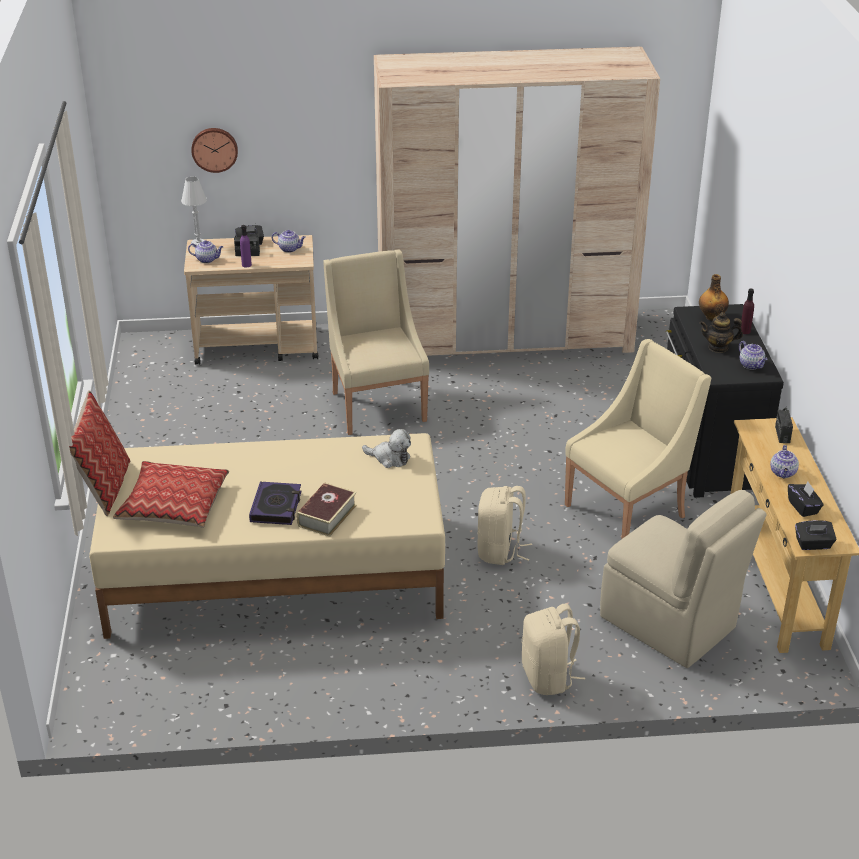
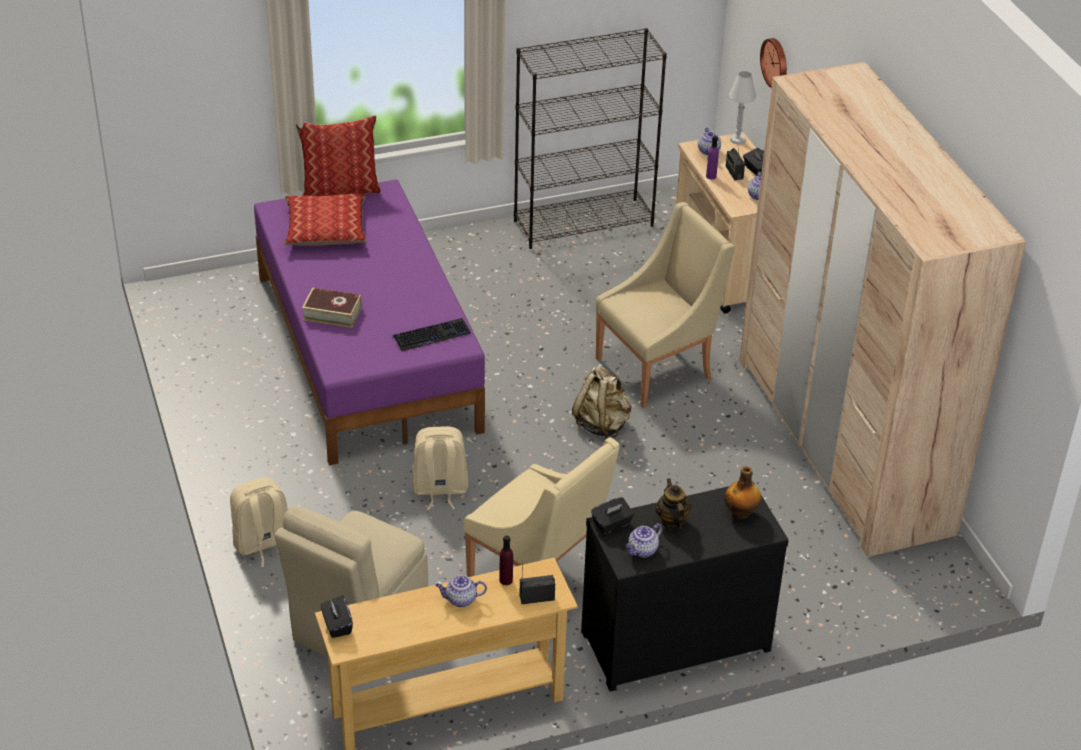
camera: 75 degrees right, 5 degrees up
(140, 409) = (584, 223): none -> black bookcase
(274, 571) = (368, 351): beige bed -> purple bed
(276, 507) = (337, 283): book -> none
(389, 458) = (431, 335): plush toy -> keyboard
(440, 446) = (602, 424): none -> beige backpack
(745, 331) = (720, 542): purple bottle -> purple bottle (506, 580)
(803, 507) = (401, 617): black tissue box -> black tissue box (612, 524)

